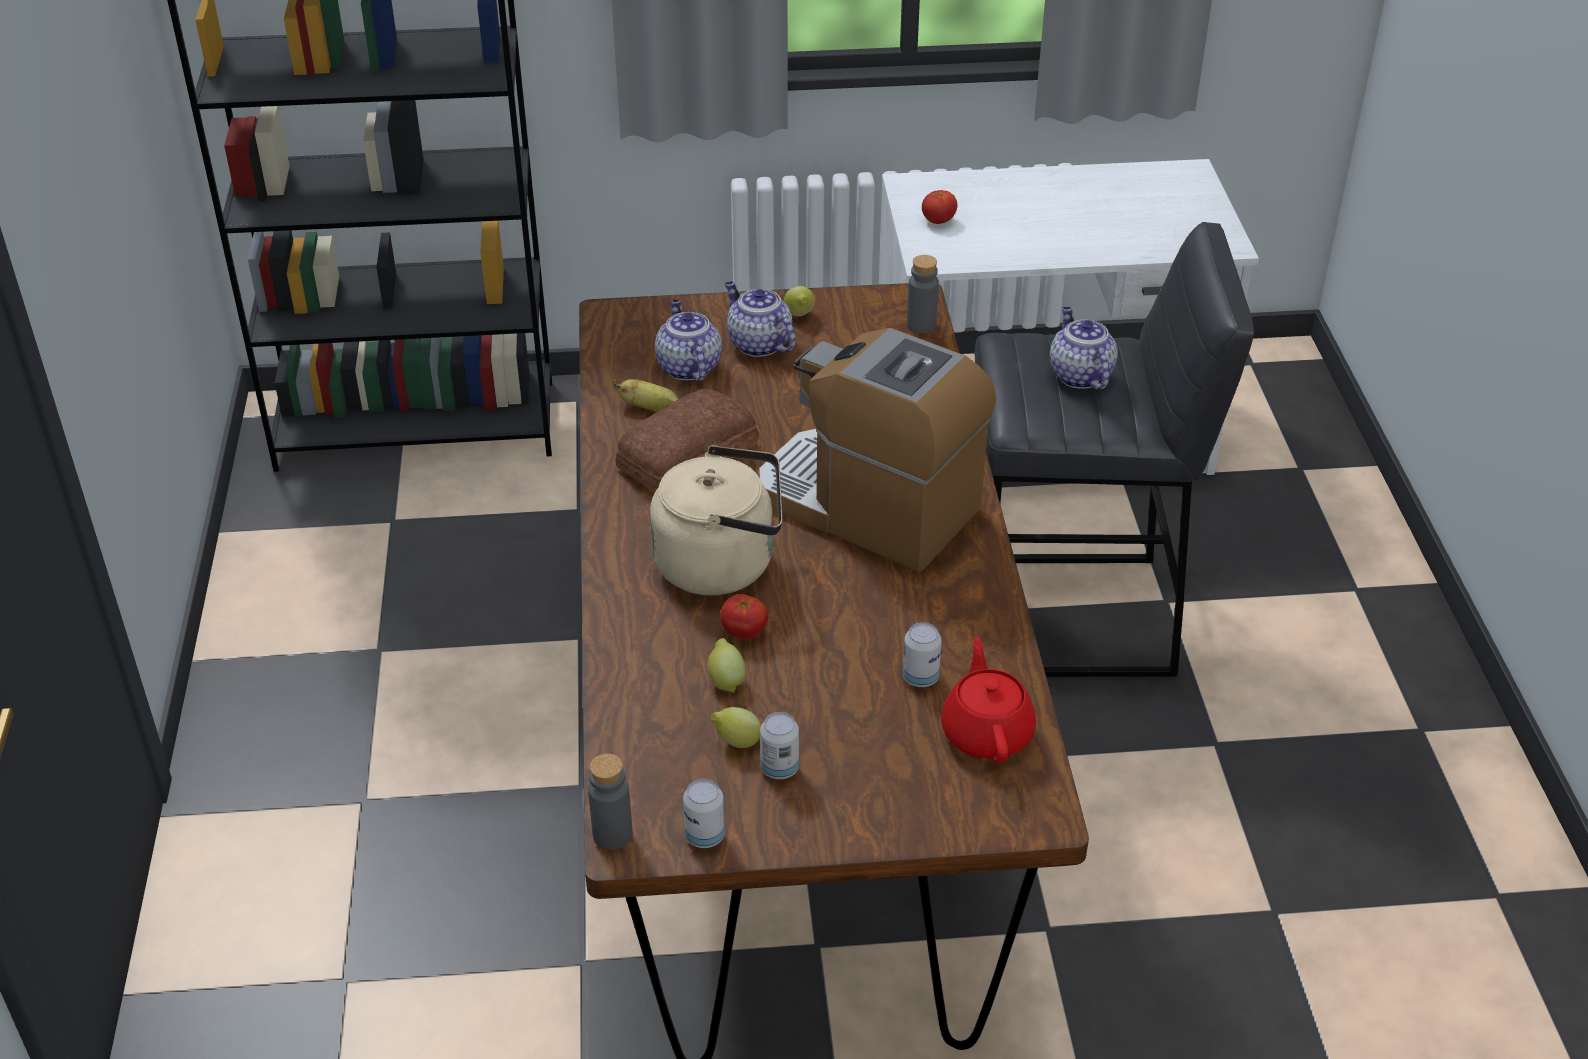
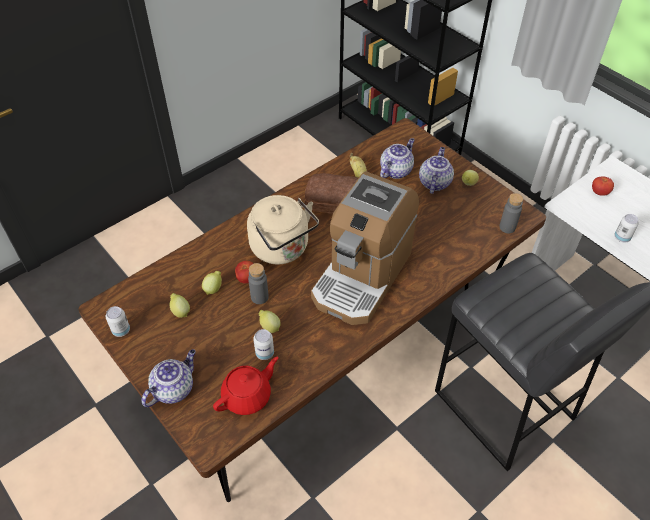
camera: 55 degrees right, 10 degrees up
(612, 835) = (104, 301): grey bottle -> grey bottle (259, 297)
(779, 768) = (175, 334): can -> can (621, 237)
(868, 505) = (362, 276): coffee machine -> coffee machine turned 150 degrees counterclockwise
(872, 650) = (269, 327): none -> lemon
(1079, 375) = (533, 304): teapot -> teapot (174, 388)

